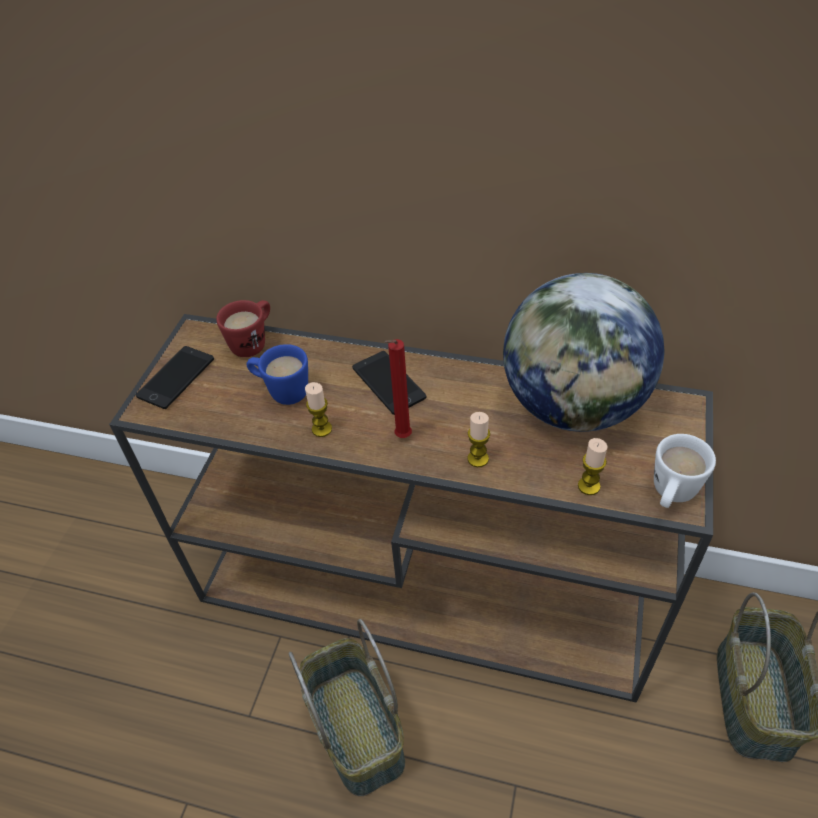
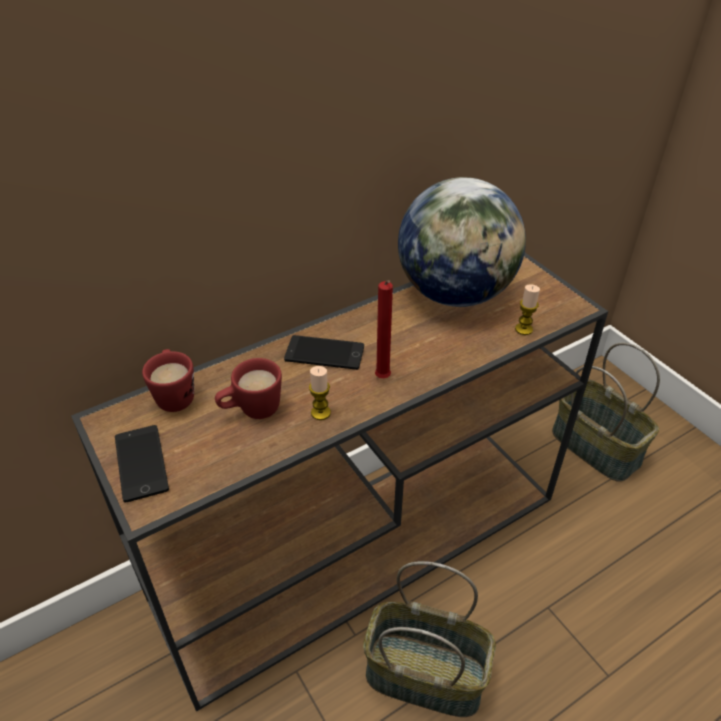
camera: 50 degrees left, 5 degrees down
(282, 391) = (251, 410): blue mug -> red mug
(478, 459) = (446, 358): candle -> none
(671, 495) = (565, 305): white mug -> none

